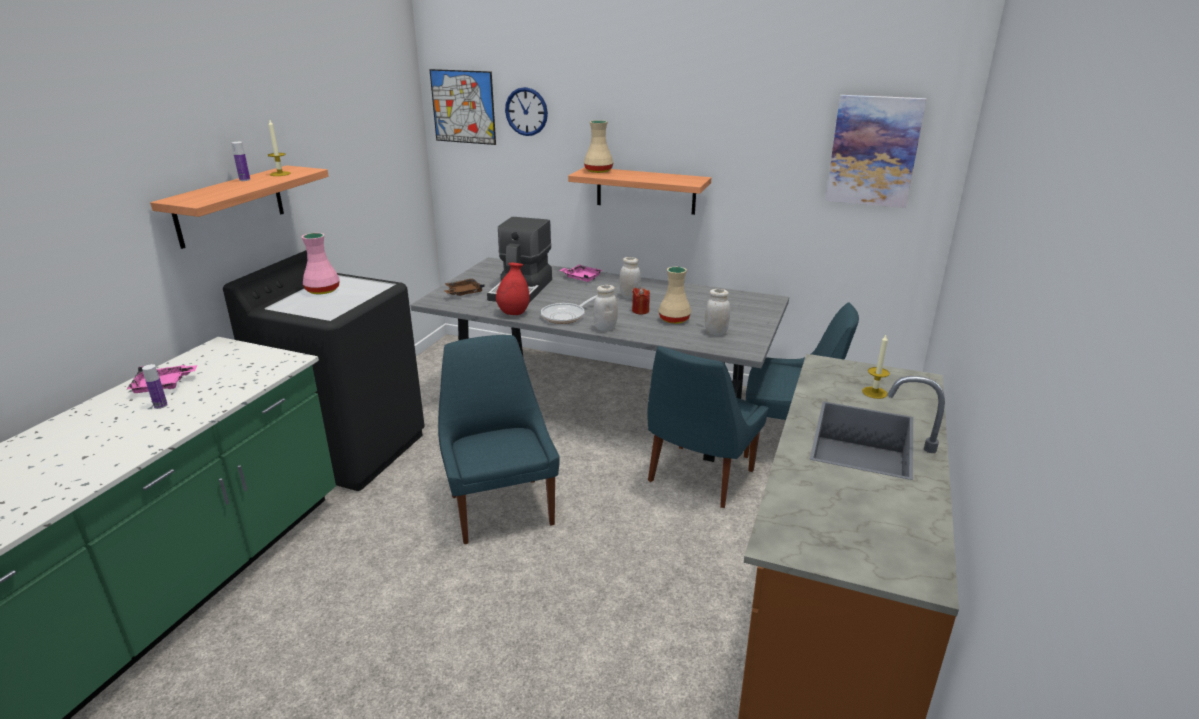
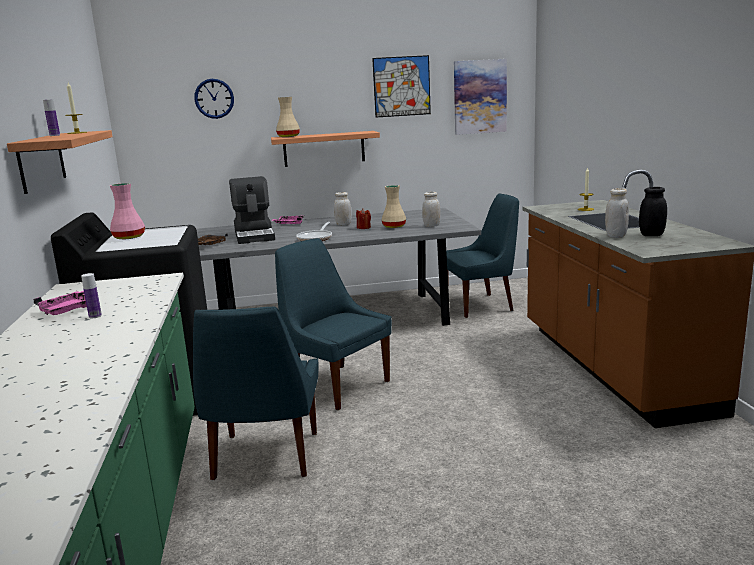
camera: 30 degrees left, 10 degrees down
(463, 107) = (151, 101): picture -> picture (401, 86)
(513, 313) = (273, 244): red vase -> none
(605, 328) = (355, 237): white jar -> white jar (615, 236)
(698, 478) = (451, 333): blue chair -> blue chair (265, 458)
(852, 501) = (651, 235): none -> black jar

